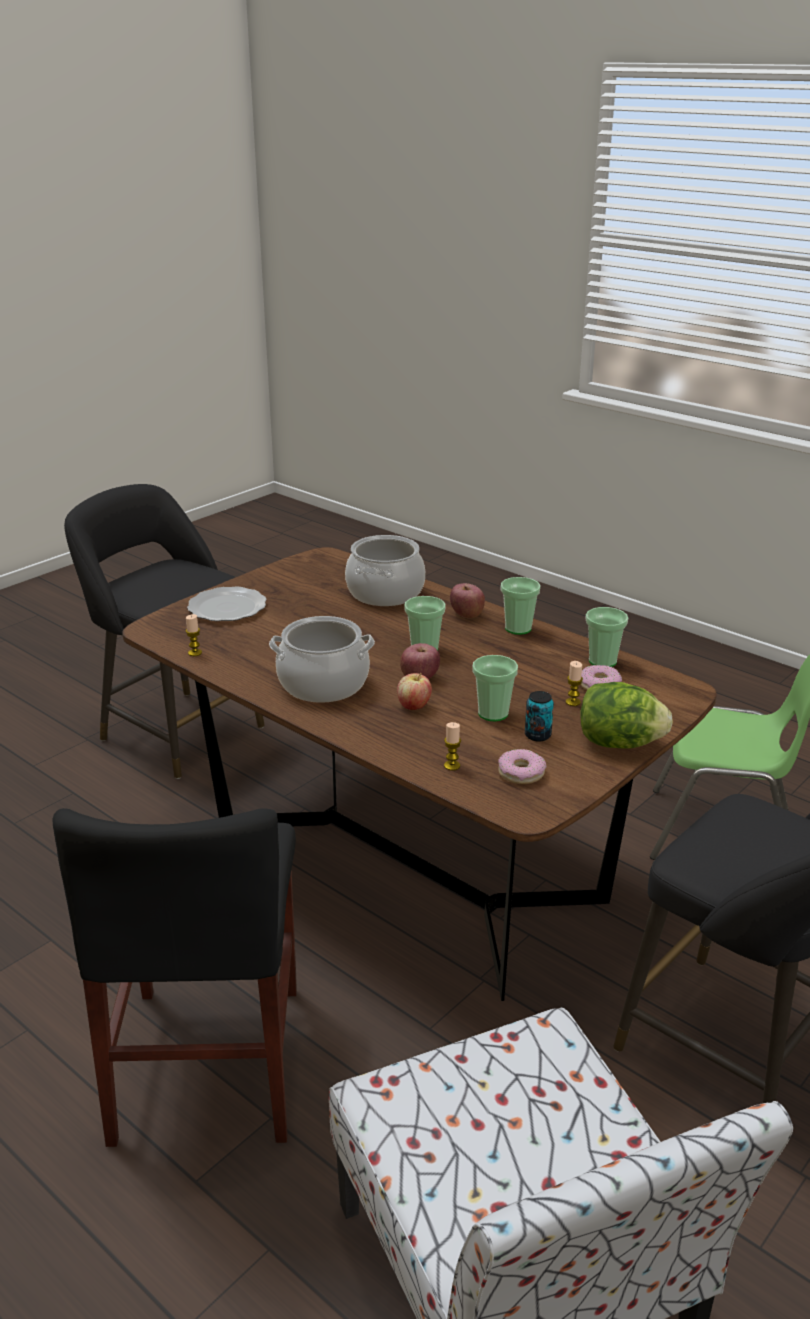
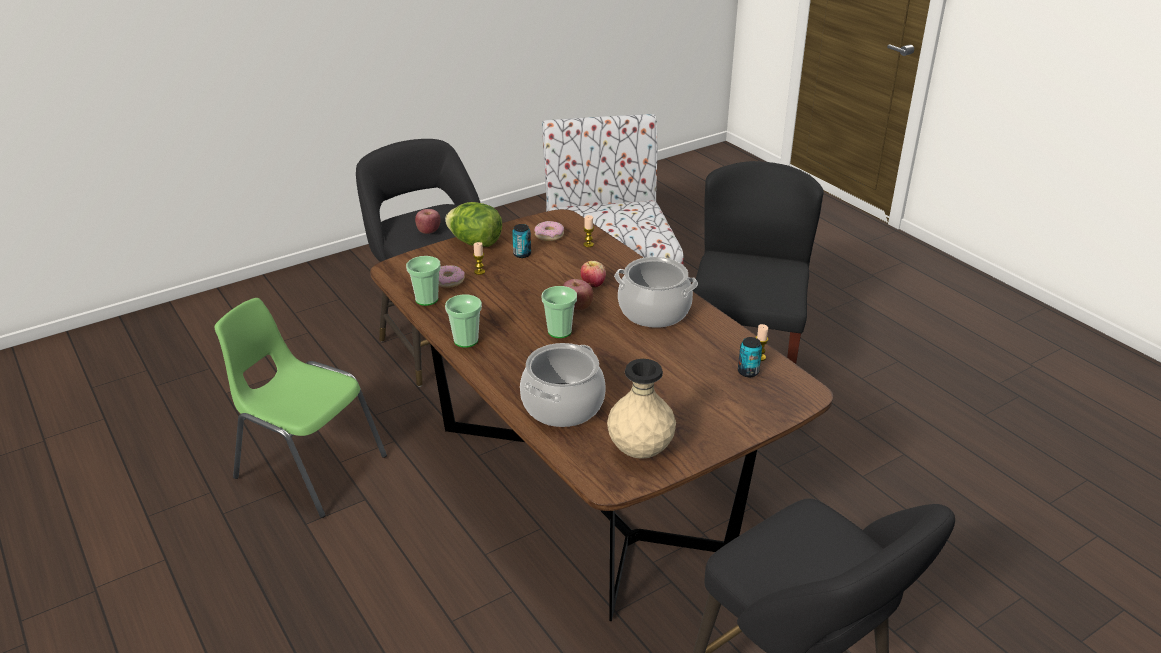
camera: 165 degrees left, 5 degrees up
(208, 638) = (748, 372): none -> can
(227, 608) = (730, 409): plate -> none
(304, 574) = (640, 451): none -> beige vase
(466, 615) = (500, 363): apple -> apple (428, 231)
(493, 713) = (540, 272): cup -> none

